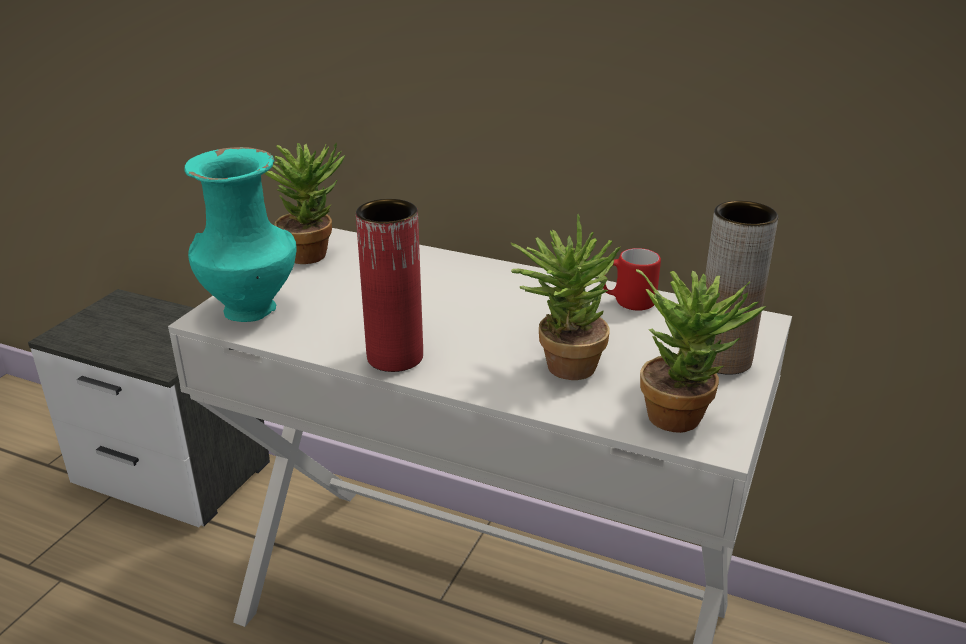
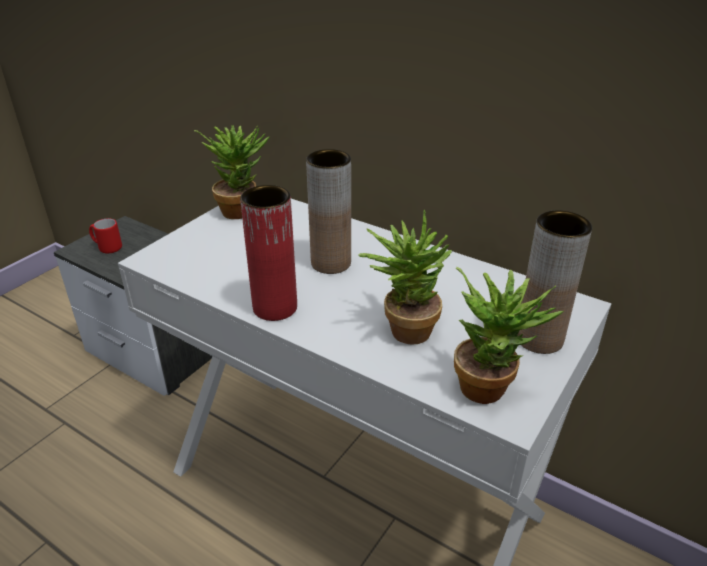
camera: 10 degrees right, 5 degrees up
(253, 309) = (182, 255): turquoise vase -> none
(448, 302) = (331, 263): none -> brown vase
(627, 302) = (474, 277): red mug -> red mug (107, 248)

